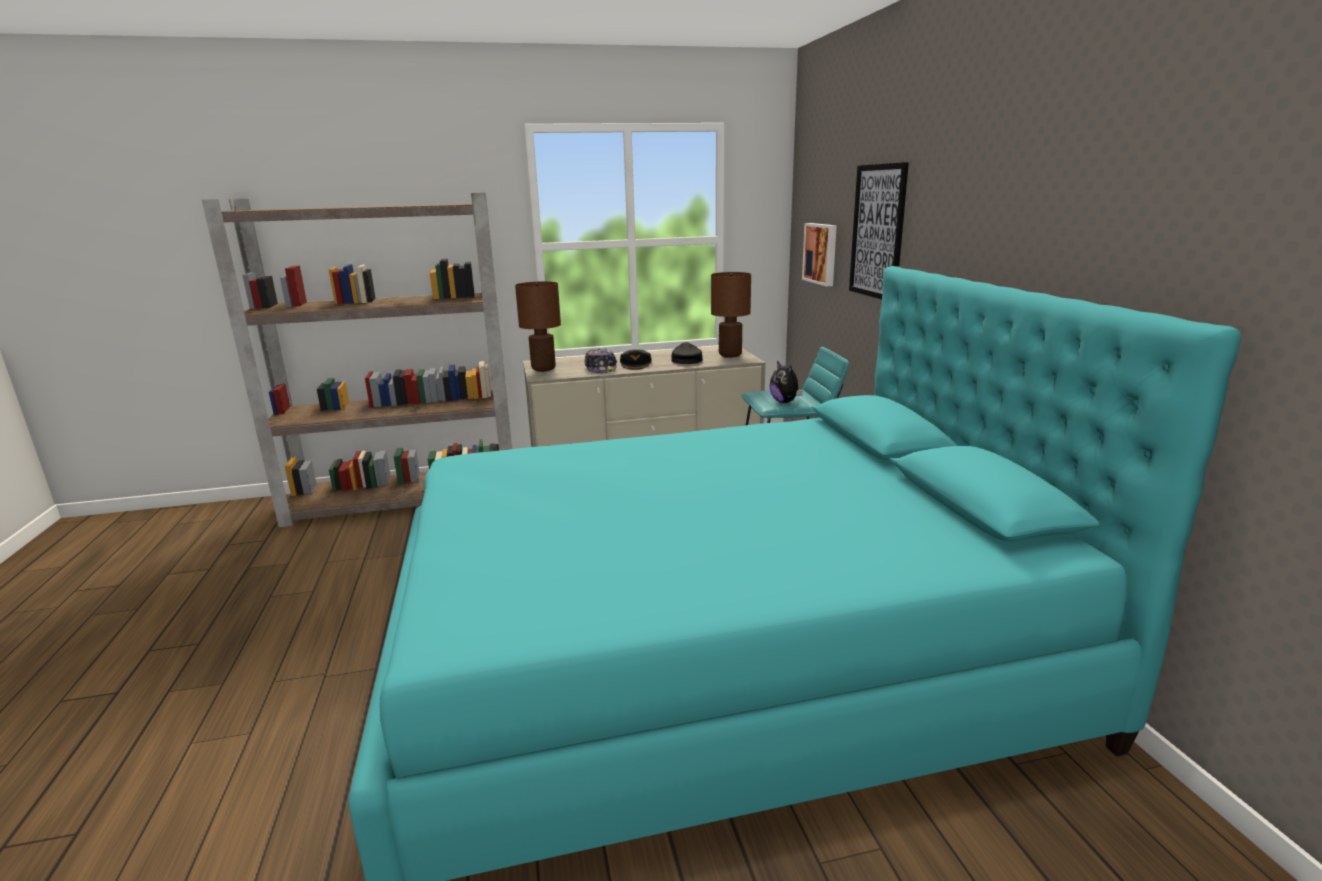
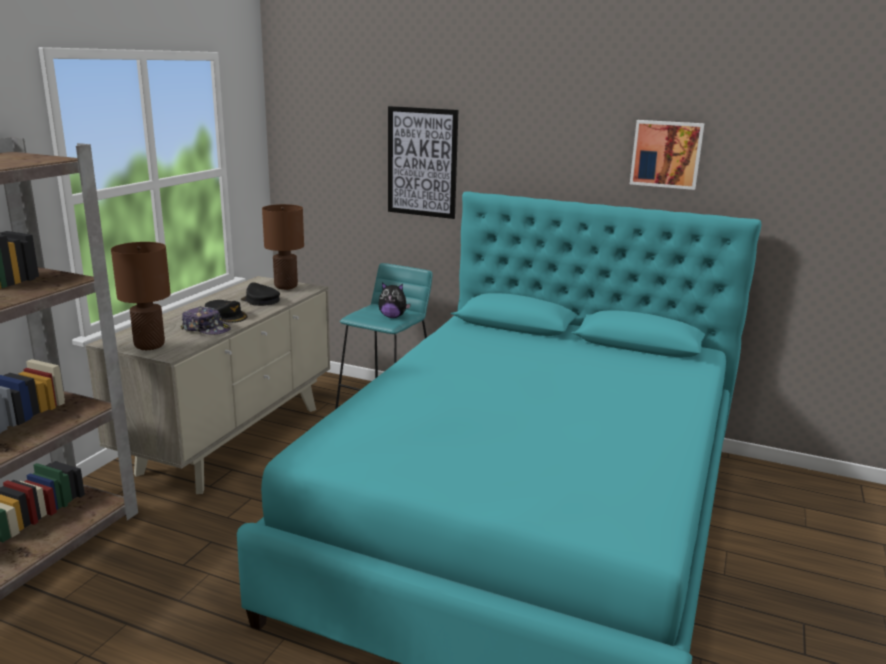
camera: 55 degrees left, 0 degrees up
(821, 253) = (333, 179): picture -> picture (666, 154)

